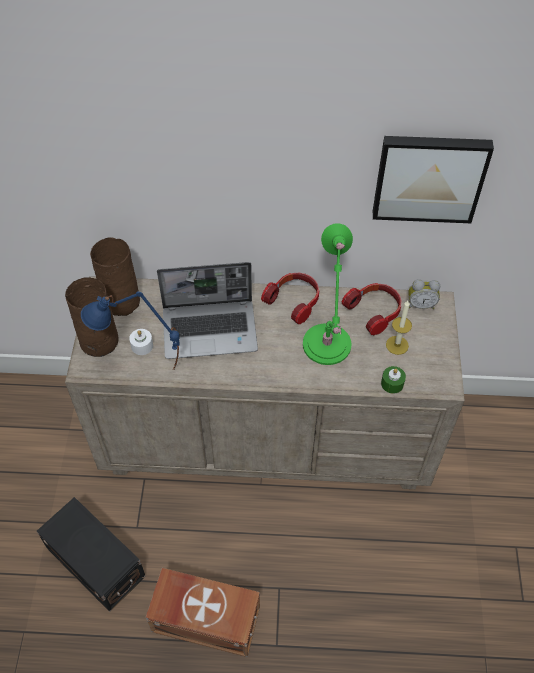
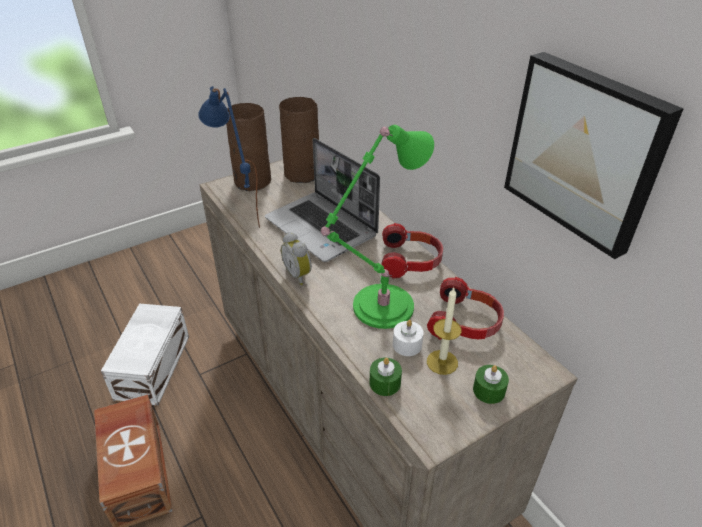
camera: 55 degrees right, 15 degrees down
(96, 560) = (155, 366): black storage box -> white storage box
(142, 346) = (268, 202): white candle -> white candle (407, 345)
(420, 304) = (521, 356): alarm clock -> alarm clock (299, 275)
(433, 337) = (489, 390): none -> green candle

